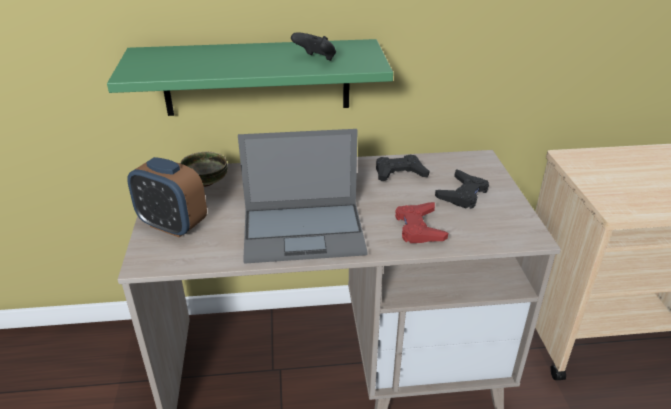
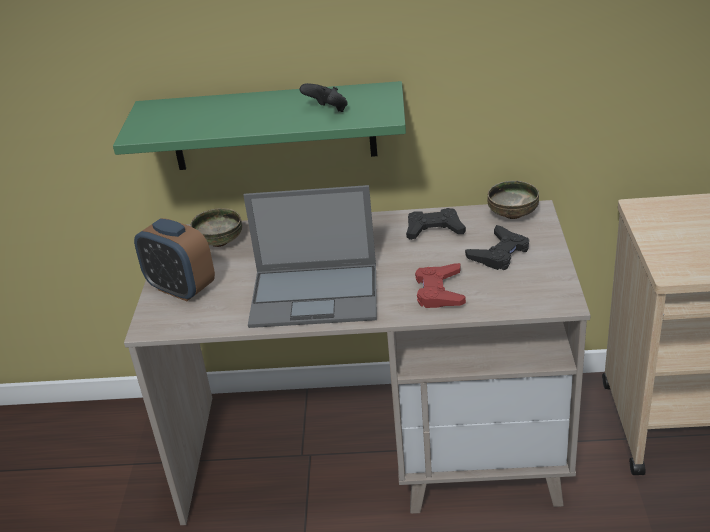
camera: 10 degrees right, 0 degrees up
(464, 161) = (513, 215): none -> bowl

